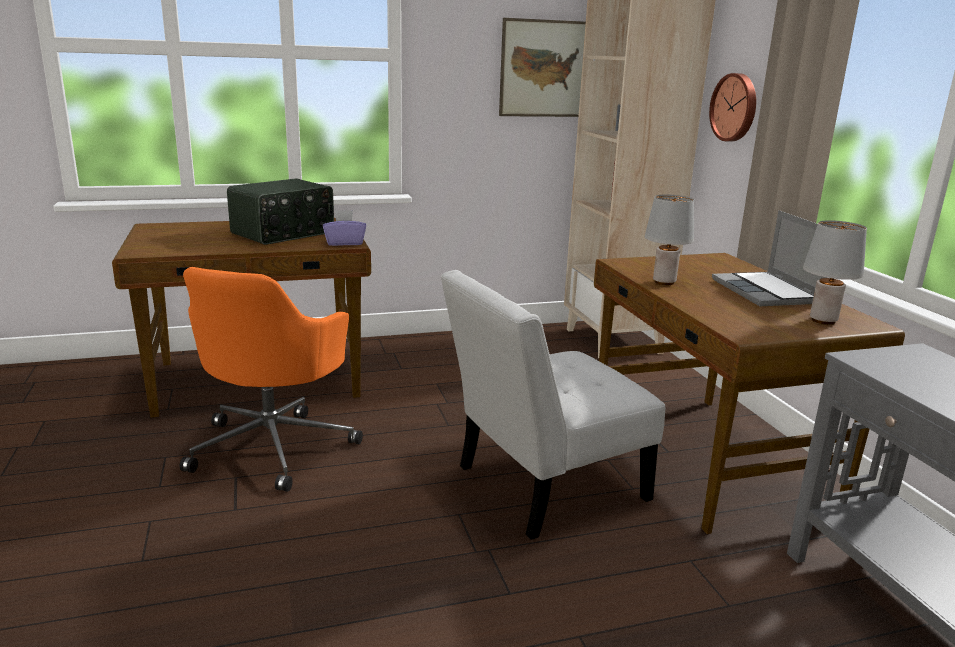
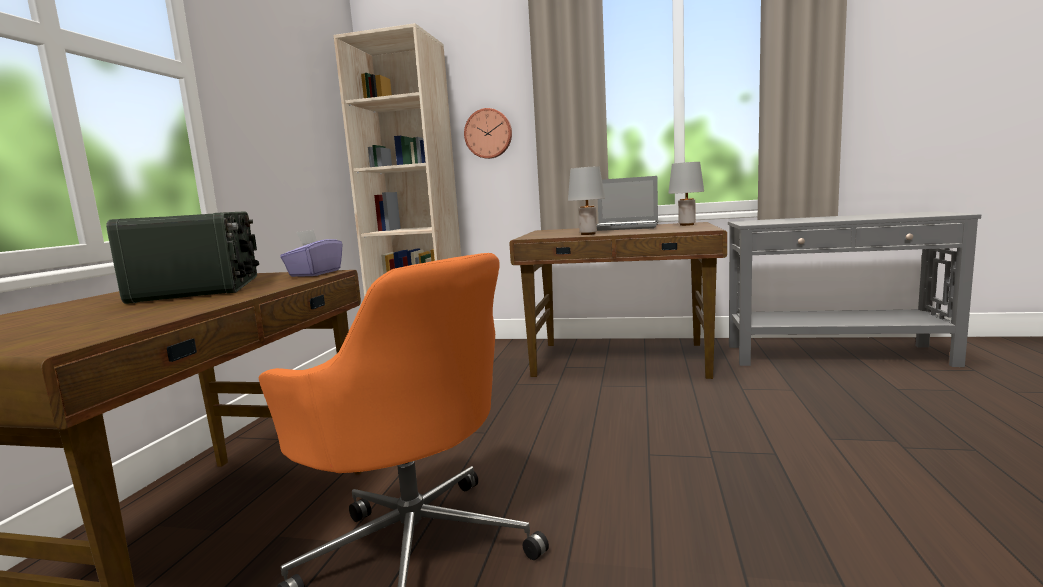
camera: 60 degrees left, 10 degrees down
(542, 486) = (624, 413): white chair -> none
(544, 69) = (308, 111): picture -> none

